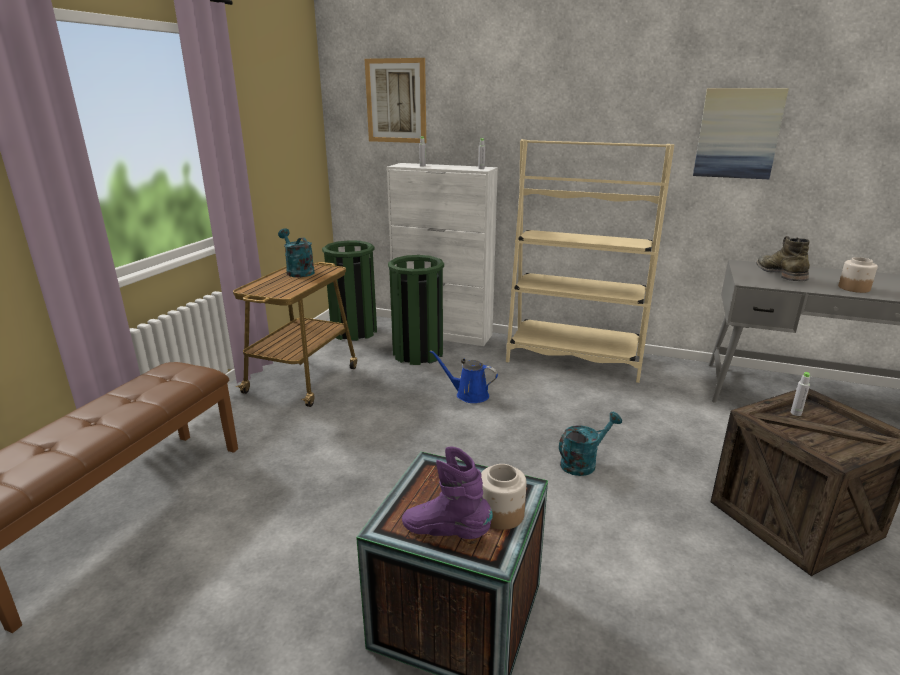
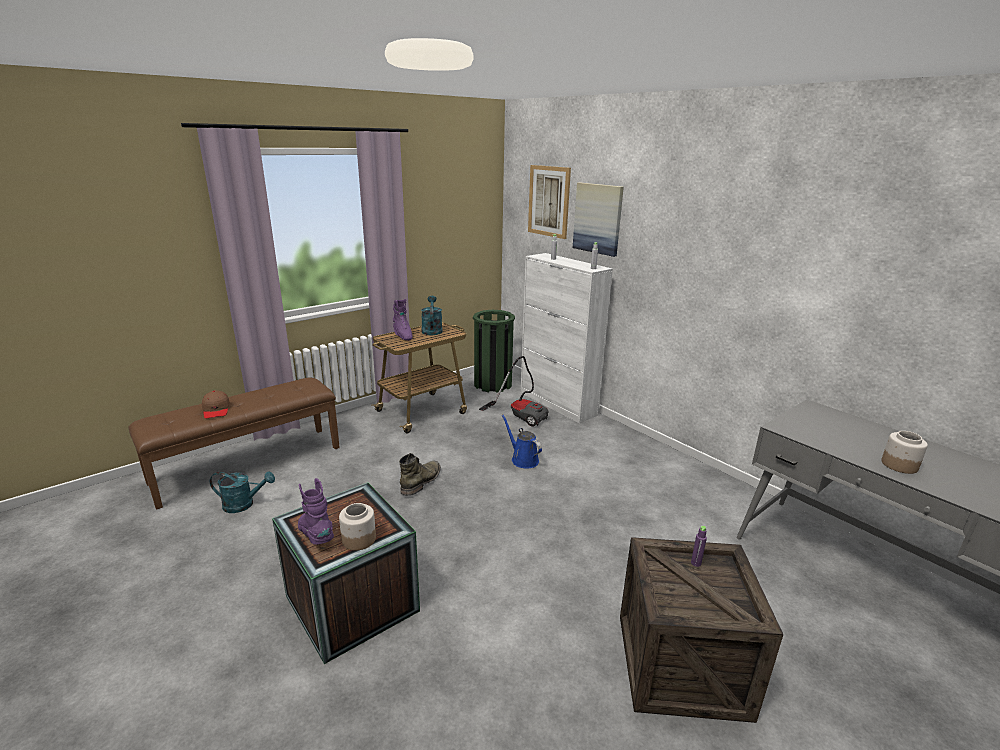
camera: 30 degrees right, 0 degrees up
(66, 438) = (216, 410): none -> brown cap
(269, 283) = (402, 335): none -> purple boot
(418, 354) = (520, 415): green trash can -> vacuum cleaner
(574, 358) = (646, 456): beige bookcase -> none
(583, 462) = (550, 543): turquoise watering can -> turquoise watering can (244, 504)
(738, 133) = (827, 270): picture -> picture (598, 218)
(780, 273) = (838, 427): green boot -> green boot (421, 481)
(796, 413) = (696, 563): grey bottle -> purple bottle

